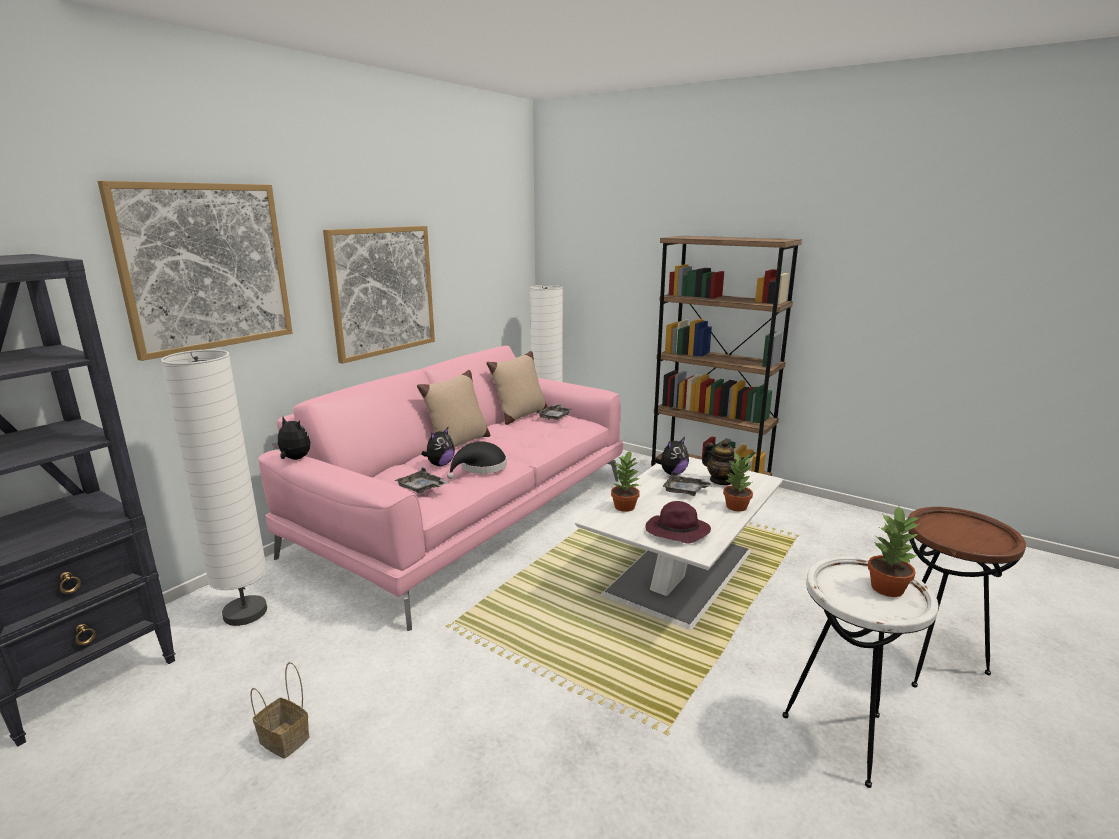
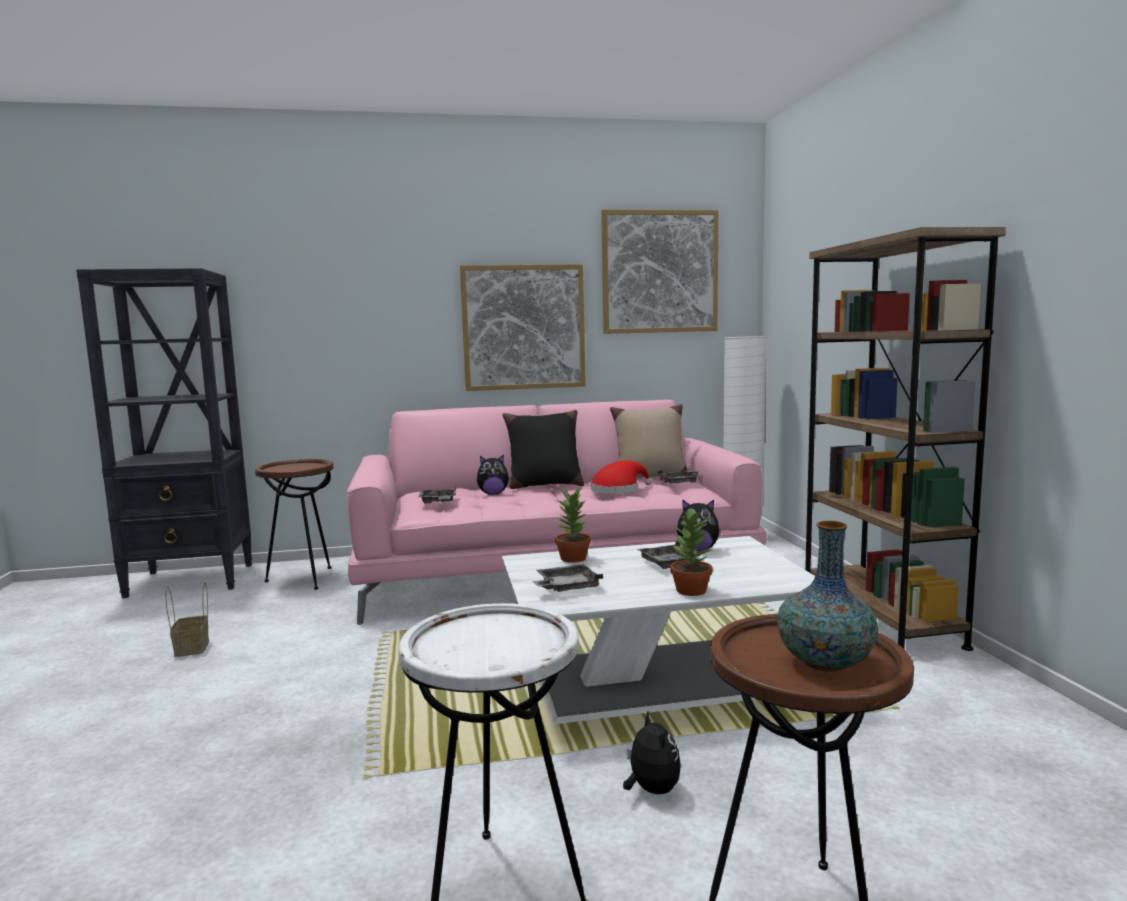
camera: 45 degrees right, 10 degrees down
(206, 267) = (347, 293): picture -> picture (659, 272)
(245, 613) = (304, 579): white floor lamp -> brown side table
(294, 459) = (371, 458): plush toy -> plush toy (651, 790)
(458, 443) = (544, 485): beige pillow -> black pillow
(480, 468) = (513, 501): black hat -> none
(529, 435) = (618, 490): none -> red hat
(676, 532) = (566, 587): purple hat -> grey tray
(721, 481) = (737, 568): teapot -> none
(888, 588) = (515, 648): potted plant -> none
(975, 533) = (824, 663): none -> vase

